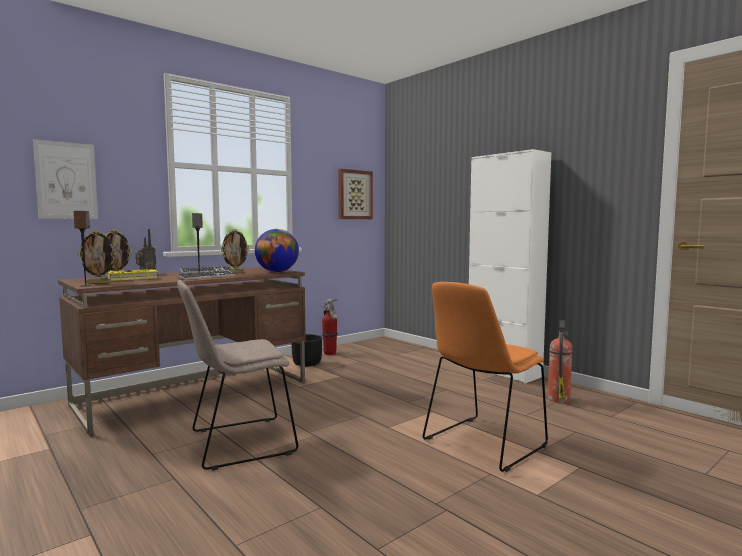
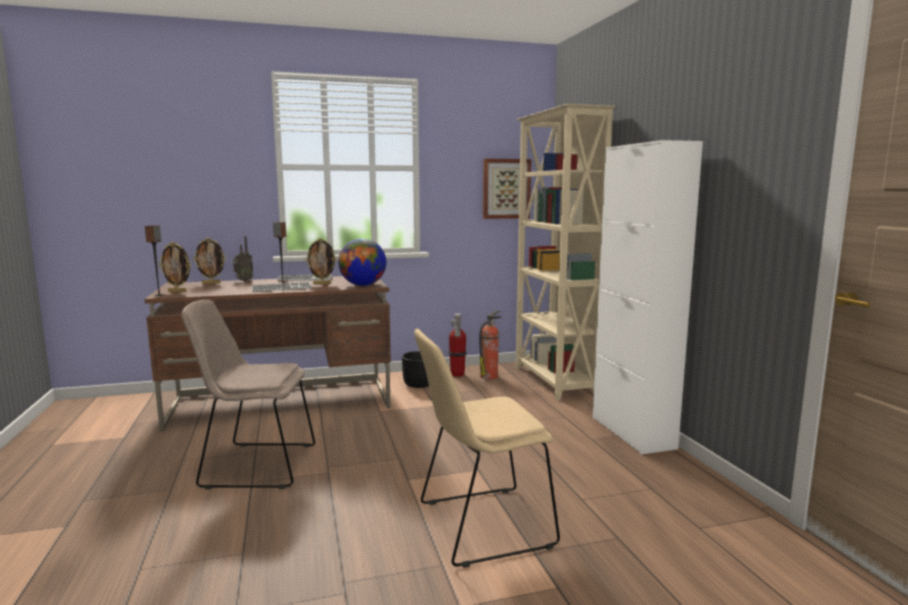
camera: 25 degrees right, 5 degrees up
(66, 180) = (178, 189): picture -> none
(131, 278) = (216, 286): yellow book -> none
(409, 349) = (553, 381): none -> beige bookcase
(482, 444) = (480, 525): orange chair -> beige chair
(558, 398) = (657, 486): fire extinguisher -> fire extinguisher (489, 376)

